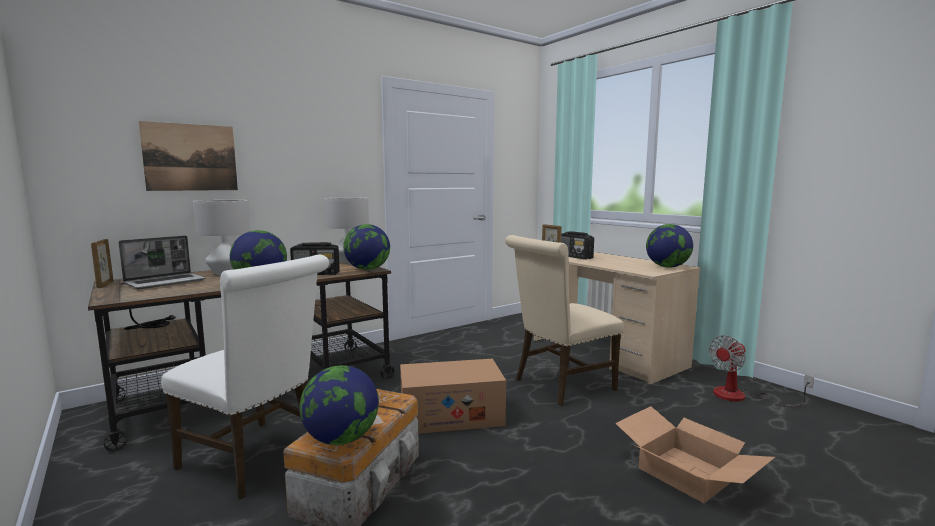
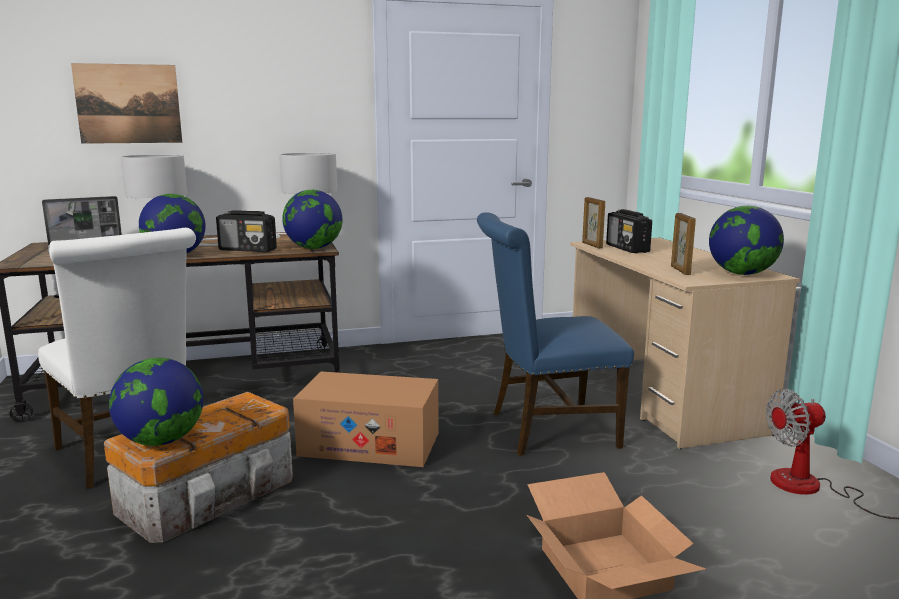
camera: 20 degrees right, 5 degrees up
(105, 285) = (33, 247): picture frame -> picture frame (680, 270)
(559, 385) = (545, 430): beige chair -> blue chair

